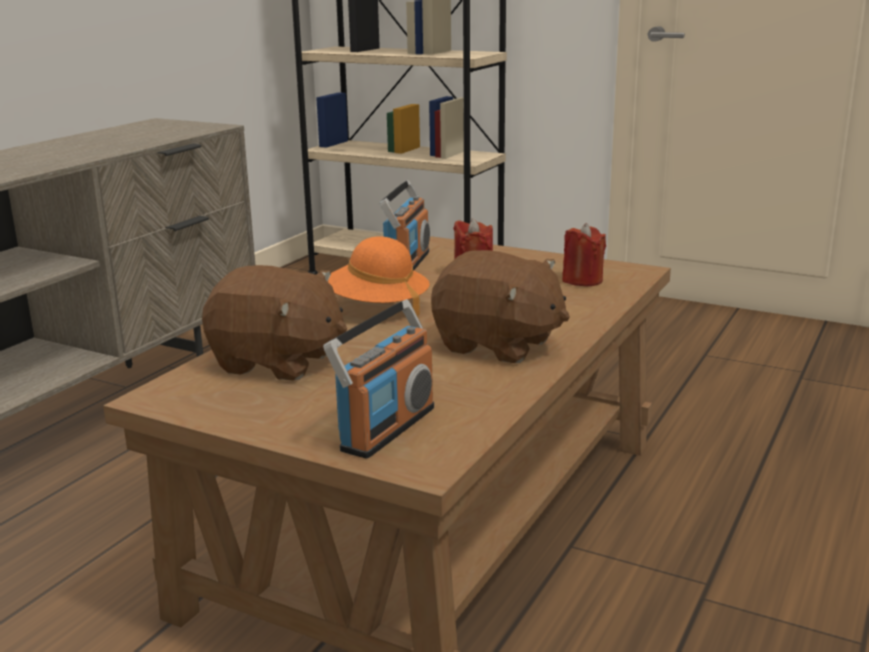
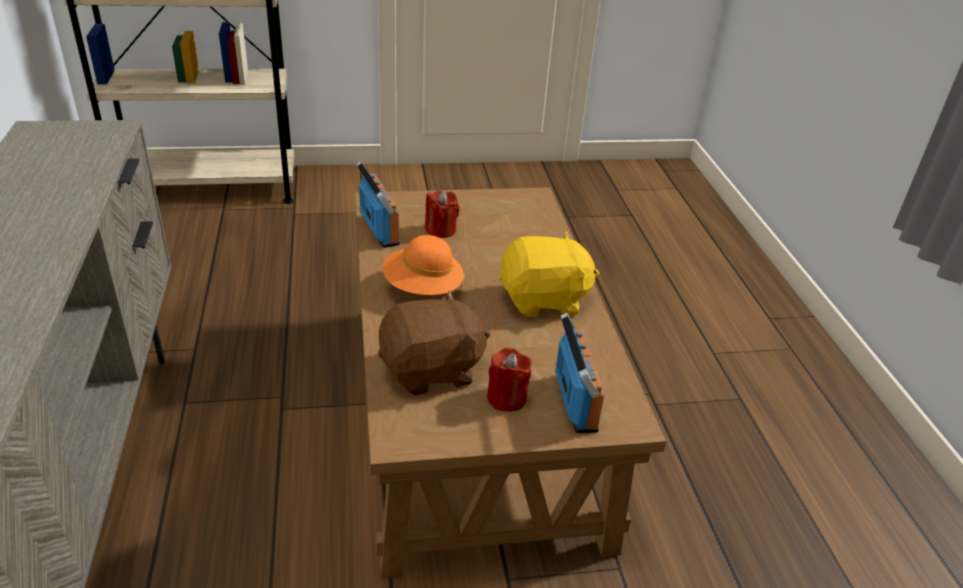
camera: 40 degrees left, 15 degrees up
(497, 345) = (543, 300): brown plush toy -> yellow plush toy
(582, 280) = (516, 216): red candle -> red candle (506, 398)

